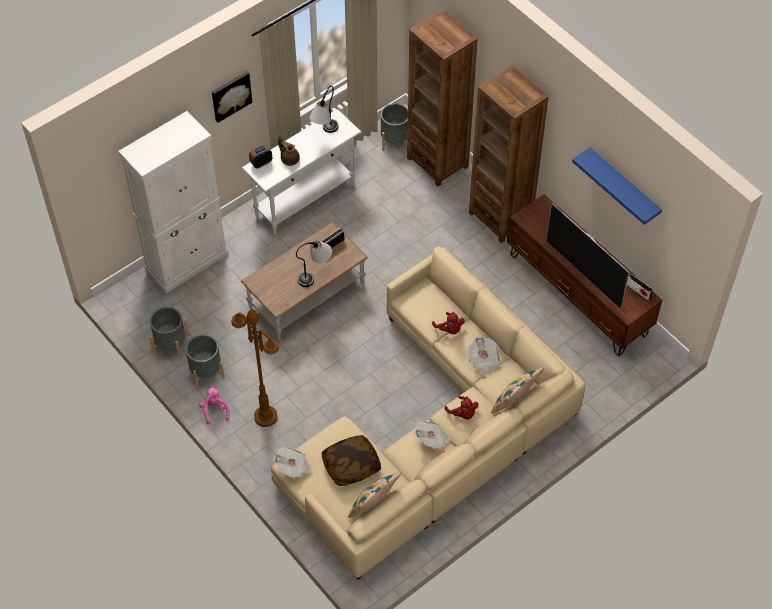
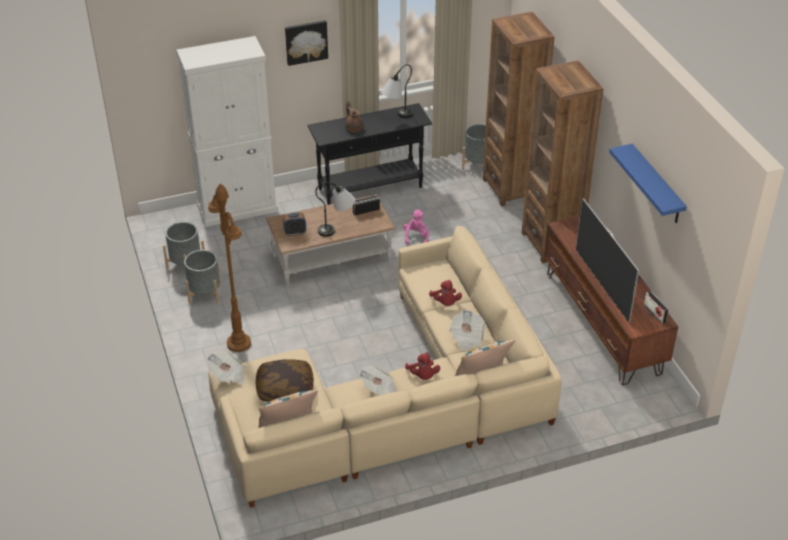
camera: 20 degrees right, 15 degrees down
(215, 410) = (194, 326): pink plush toy -> pink plush toy (416, 237)
(261, 163) = (326, 125): alarm clock -> alarm clock (295, 232)
(305, 199) = (371, 188): white console table -> black console table

